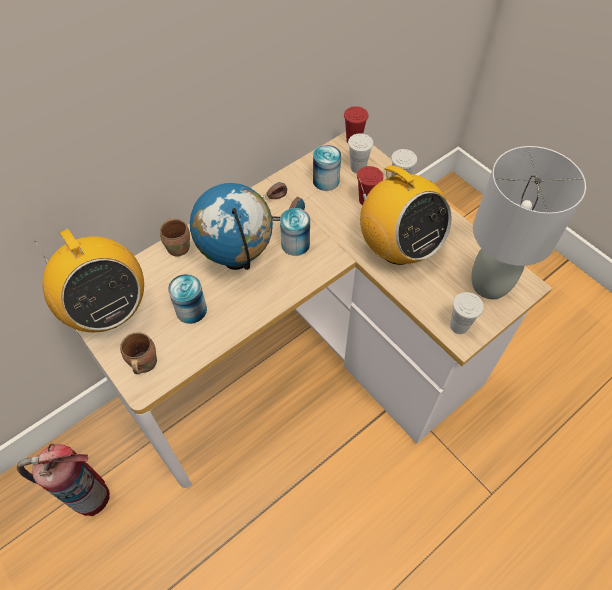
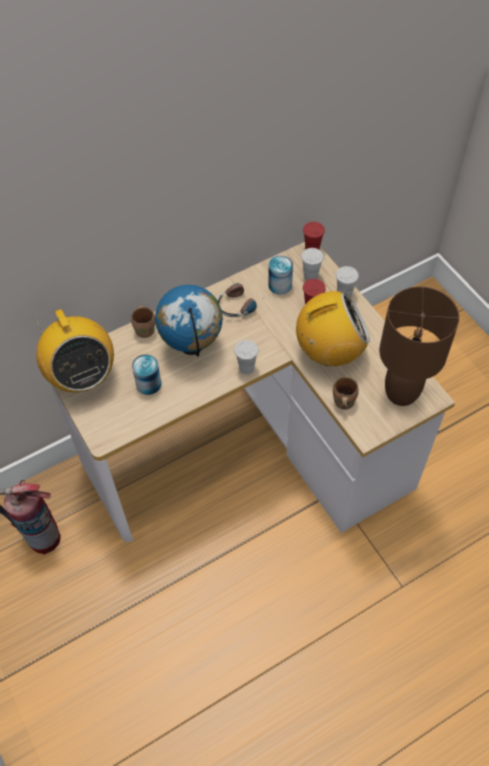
camera: 10 degrees right, 0 degrees up
(142, 364) = (105, 422): brown mug -> brown mug (342, 403)
(295, 244) = (243, 338): can -> none
(397, 248) = (329, 352): radio -> radio turned 75 degrees counterclockwise
(459, 326) = (366, 424): white cup -> white cup (246, 368)
(489, 284) = (401, 392): grey table lamp -> brown table lamp

